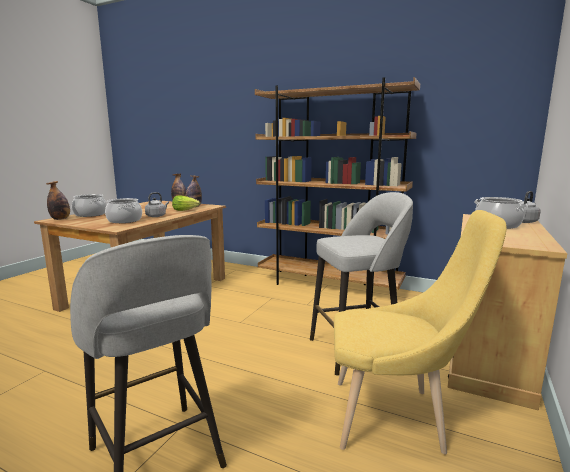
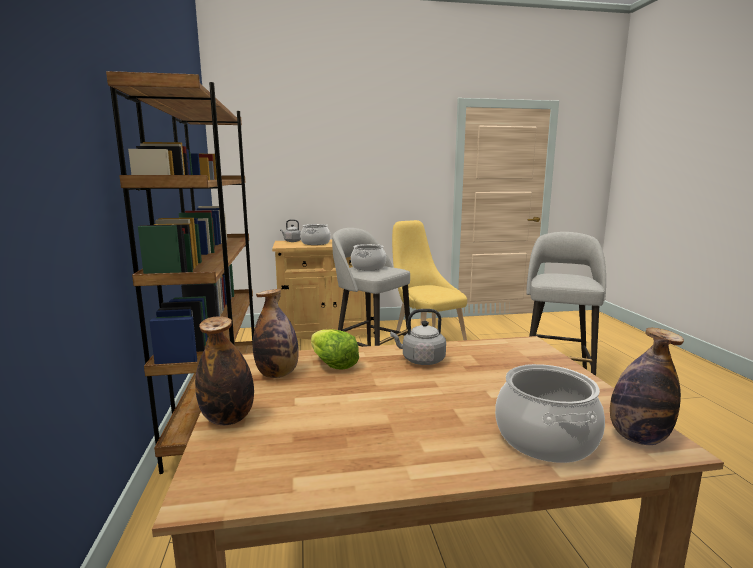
camera: 125 degrees left, 0 degrees up
(125, 220) = (494, 364): cooking pot -> cooking pot (368, 267)

